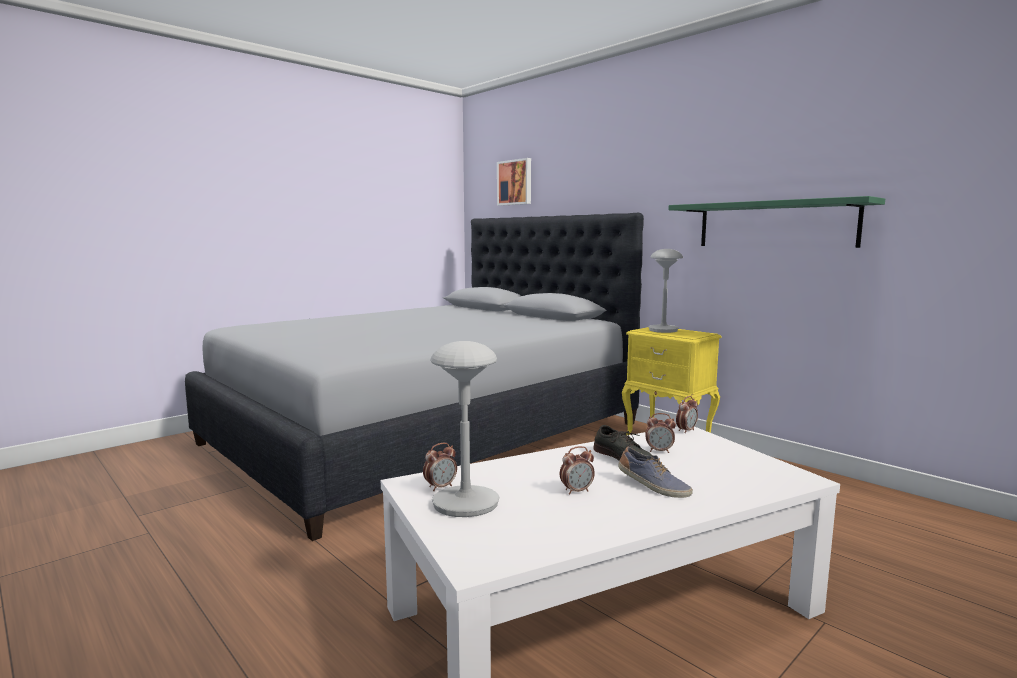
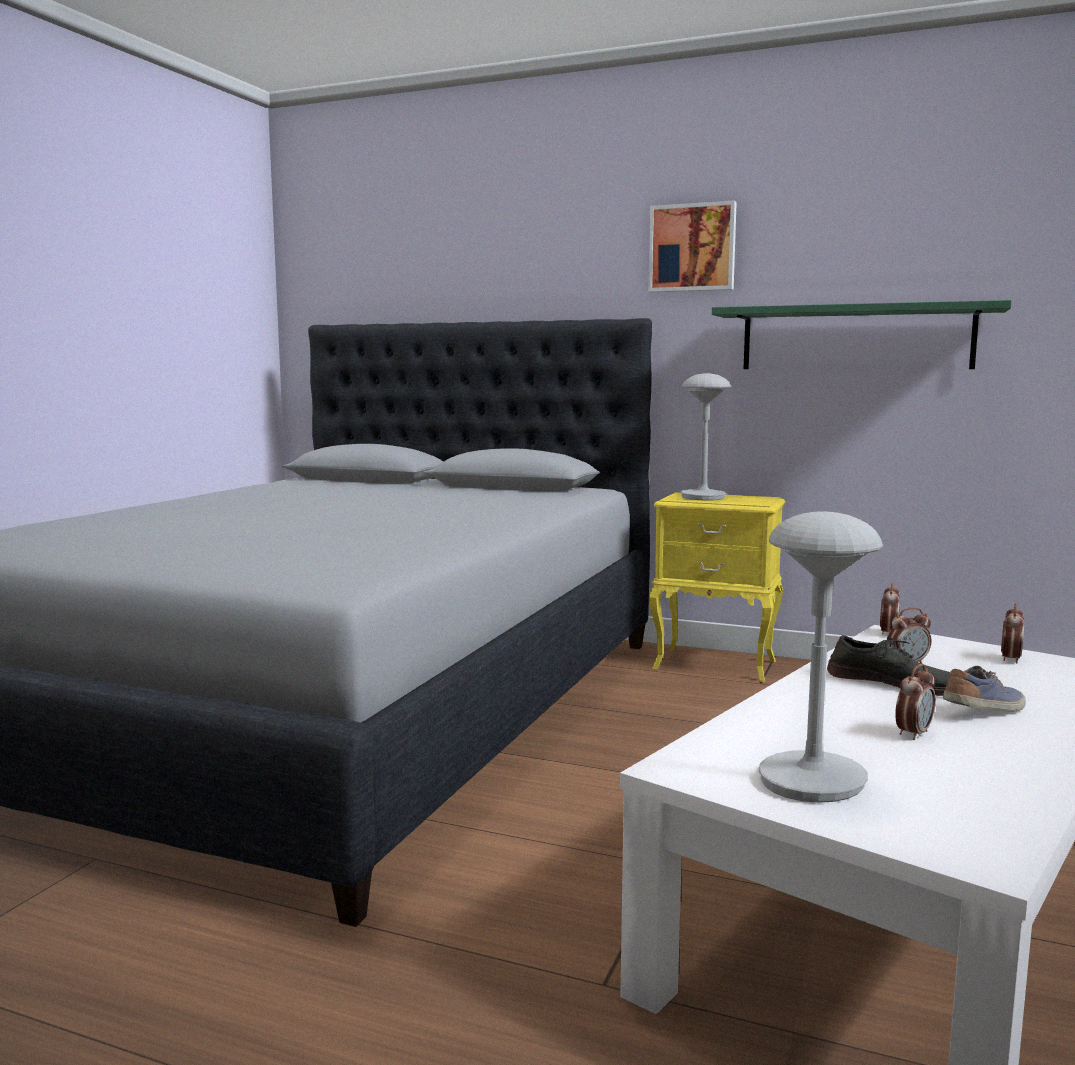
camera: 25 degrees left, 0 degrees up
(440, 487) = (731, 764): alarm clock -> alarm clock (1010, 659)
(515, 182) = (393, 264): picture -> picture (692, 248)
(653, 487) = (985, 711): shoe -> shoe turned 45 degrees counterclockwise

